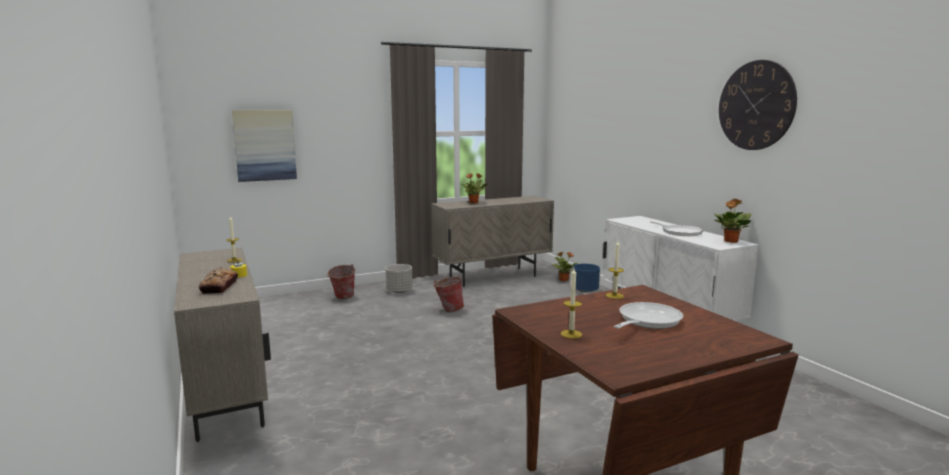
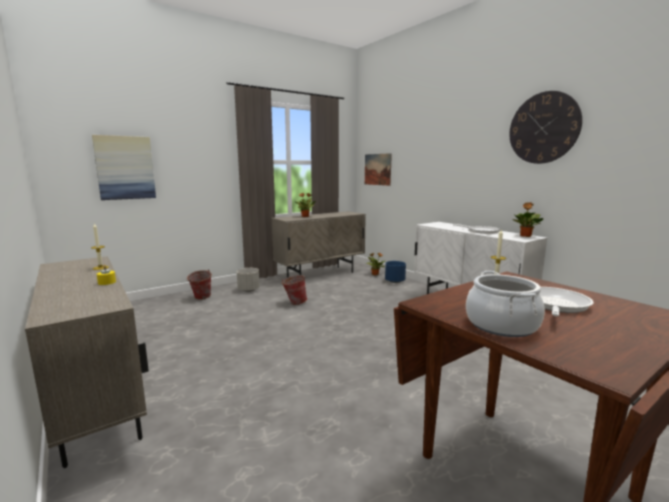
camera: 10 degrees left, 0 degrees up
(219, 287) = (84, 296): bread -> none
(571, 334) = (501, 325): candle -> cooking pot
(573, 142) = (377, 169): none -> picture

